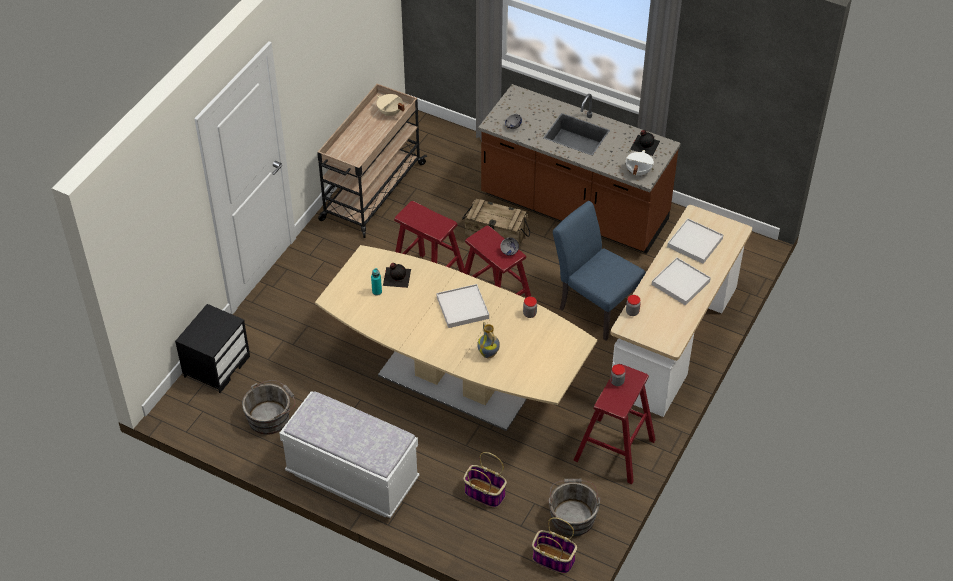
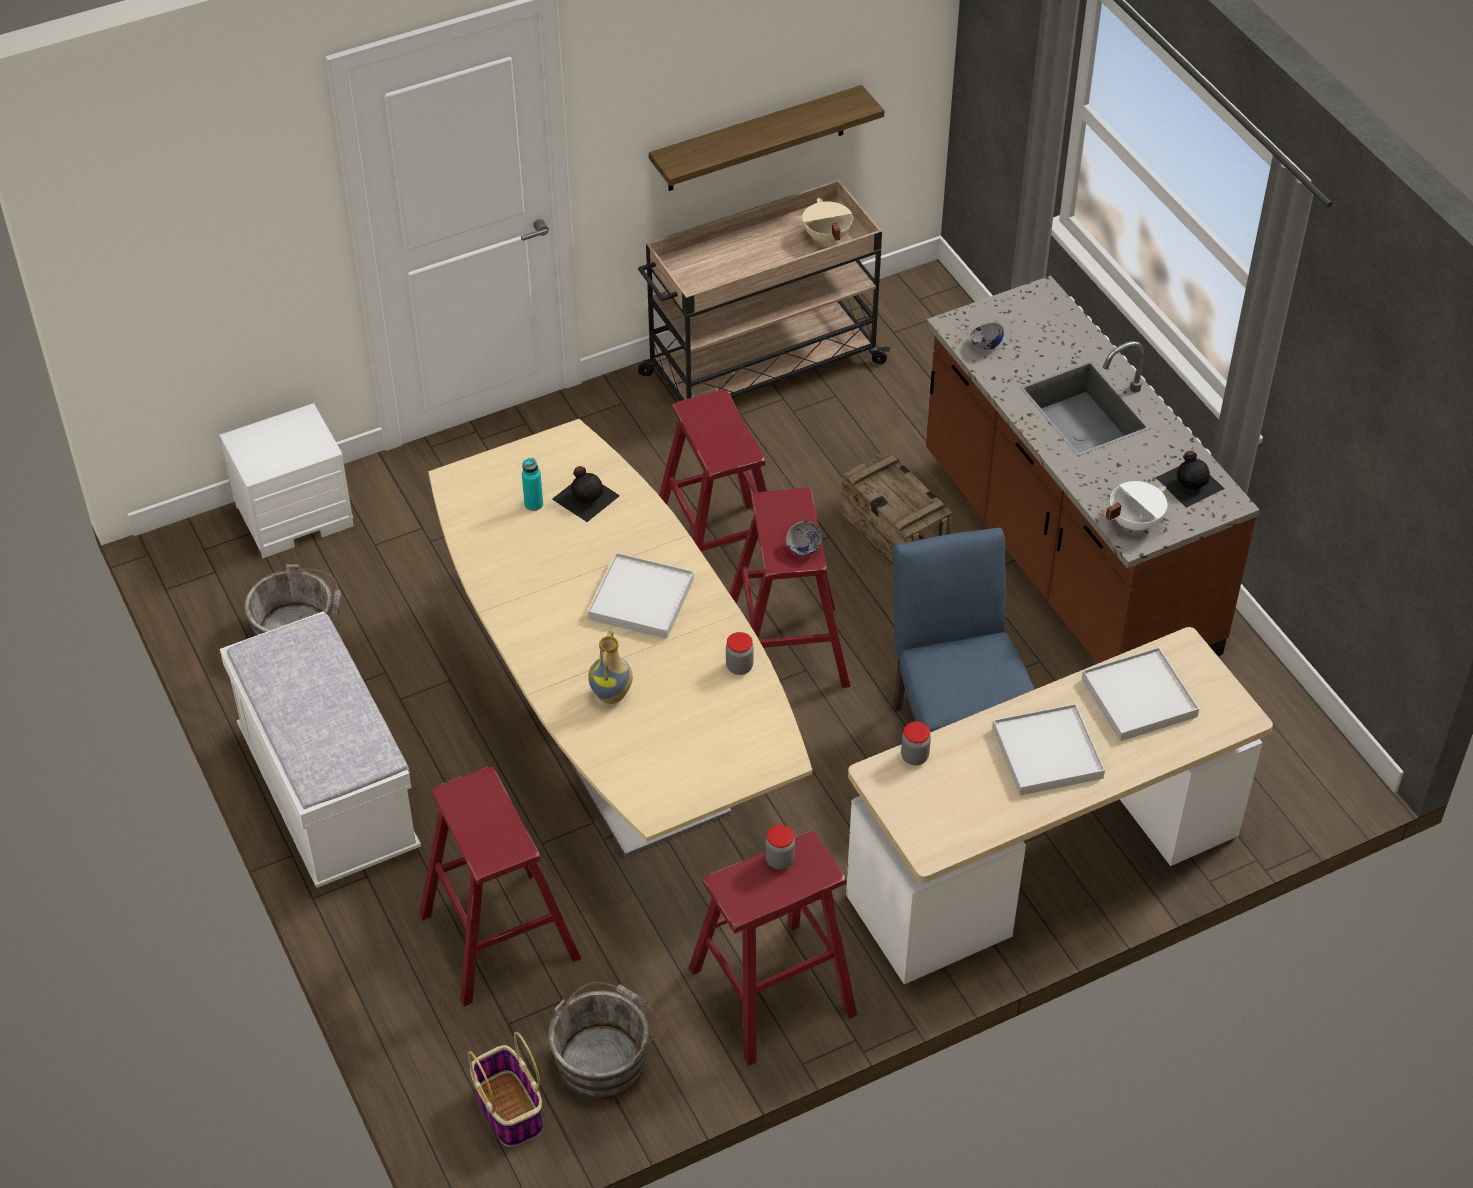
camera: 35 degrees right, 0 degrees up
(216, 365) = (295, 515): black nightstand -> white nightstand
(342, 79) = (756, 139): none -> shelf
(484, 493) = (499, 936): basket -> red stool

